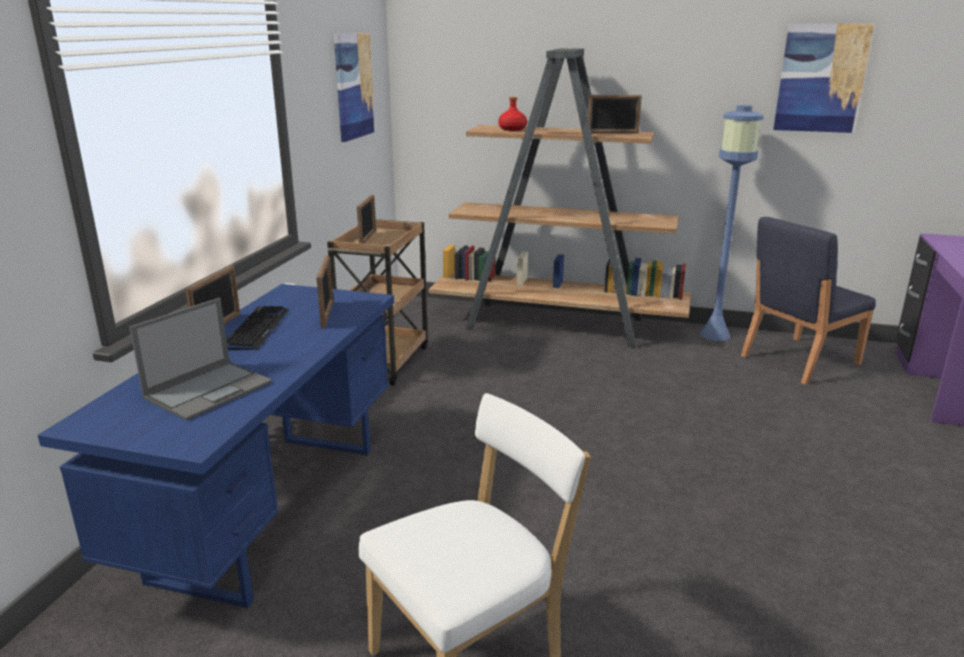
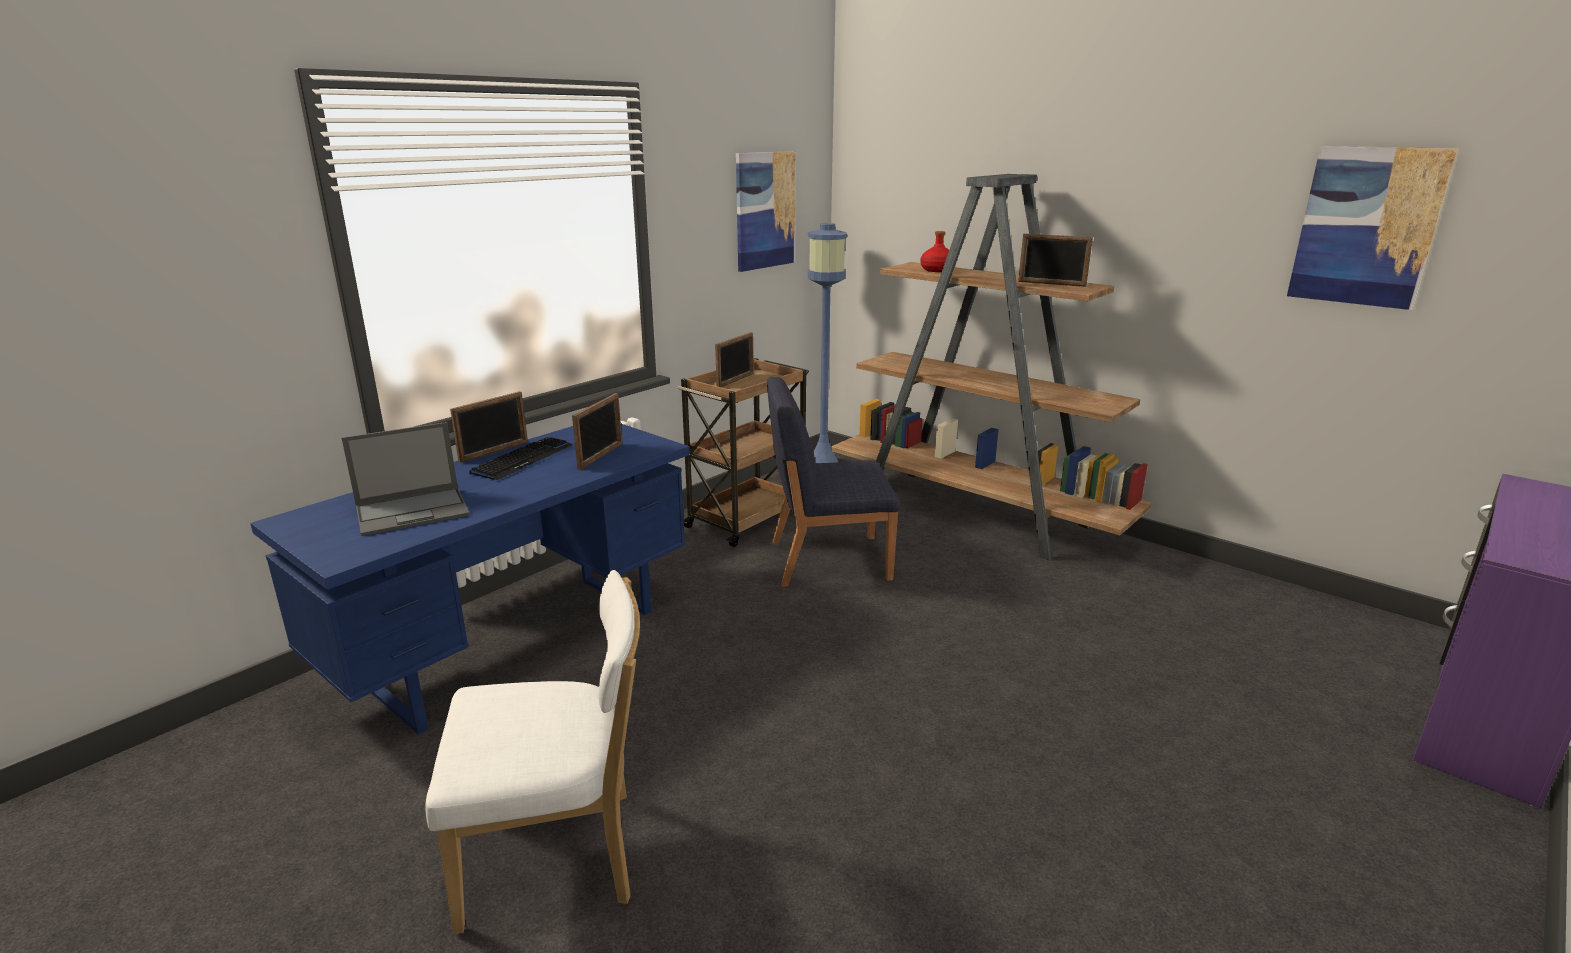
camera: 25 degrees right, 0 degrees up
(714, 335) = (1174, 565): blue floor lamp -> blue floor lamp (822, 462)
(798, 360) = (1271, 624): blue chair -> blue chair (827, 560)

